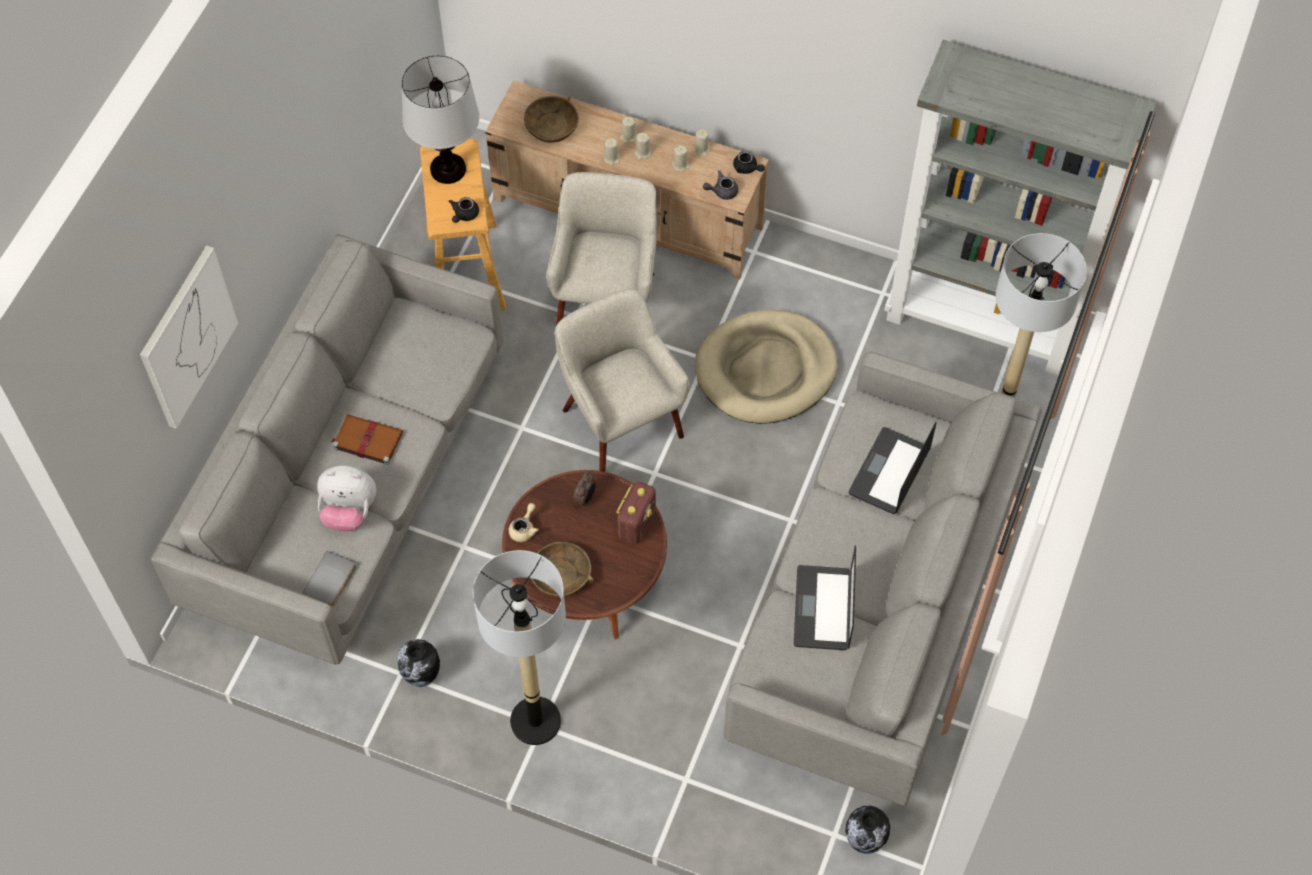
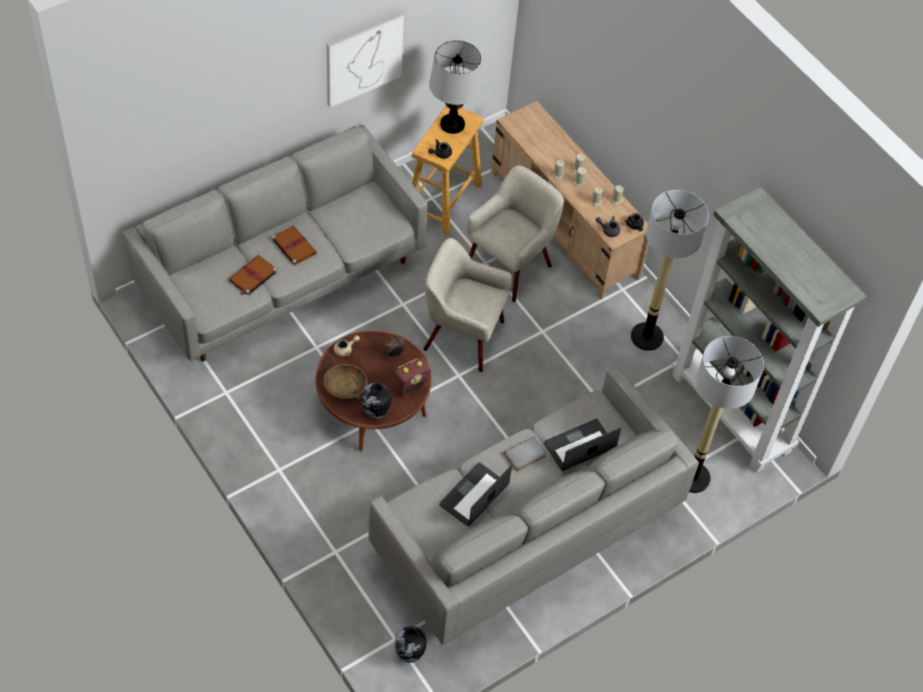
camera: 30 degrees right, 5 degrees down
(187, 337) = (206, 110): picture -> picture (363, 58)
(331, 581) = (212, 307): grey book -> grey book (525, 456)
(349, 511) = (252, 277): plush toy -> brown book
(421, 676) = (235, 401): vase -> vase (375, 413)
(535, 721) = (277, 465): floor lamp -> floor lamp (646, 337)
(551, 125) = (538, 137): brown bowl -> none
(620, 422) = (462, 336): beige armchair -> beige armchair turned 75 degrees counterclockwise
(766, 370) = (573, 359): beige dog bed -> none

